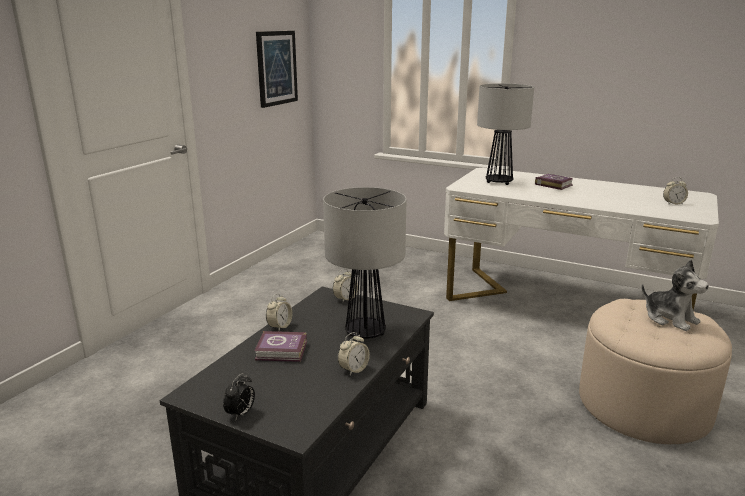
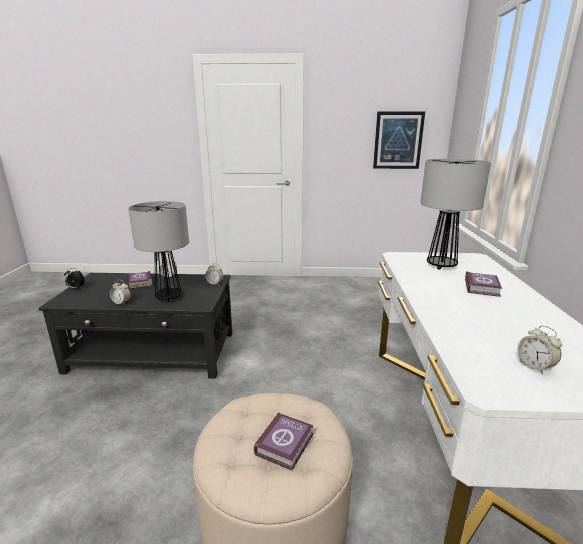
camera: 65 degrees right, 0 degrees up
(670, 318) = (286, 443): plush toy -> book

